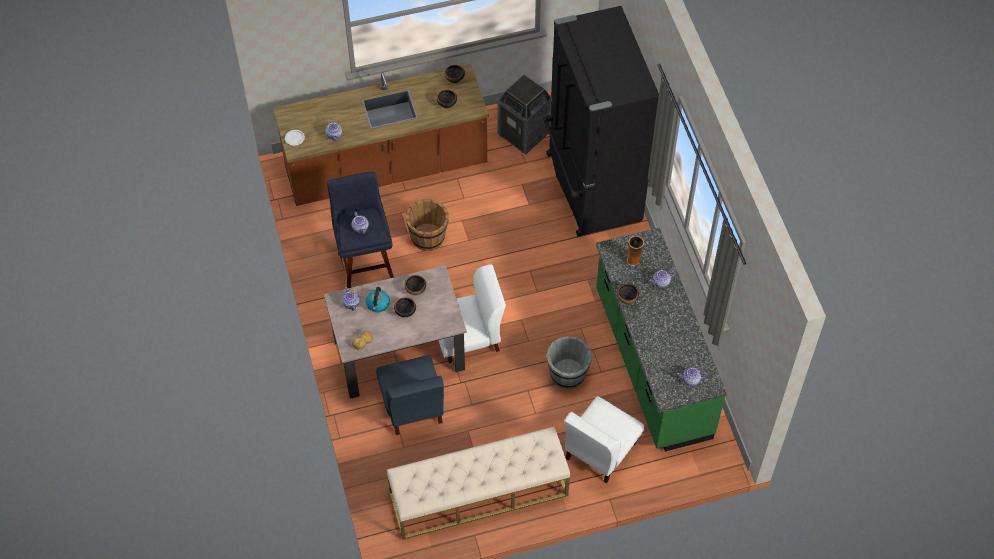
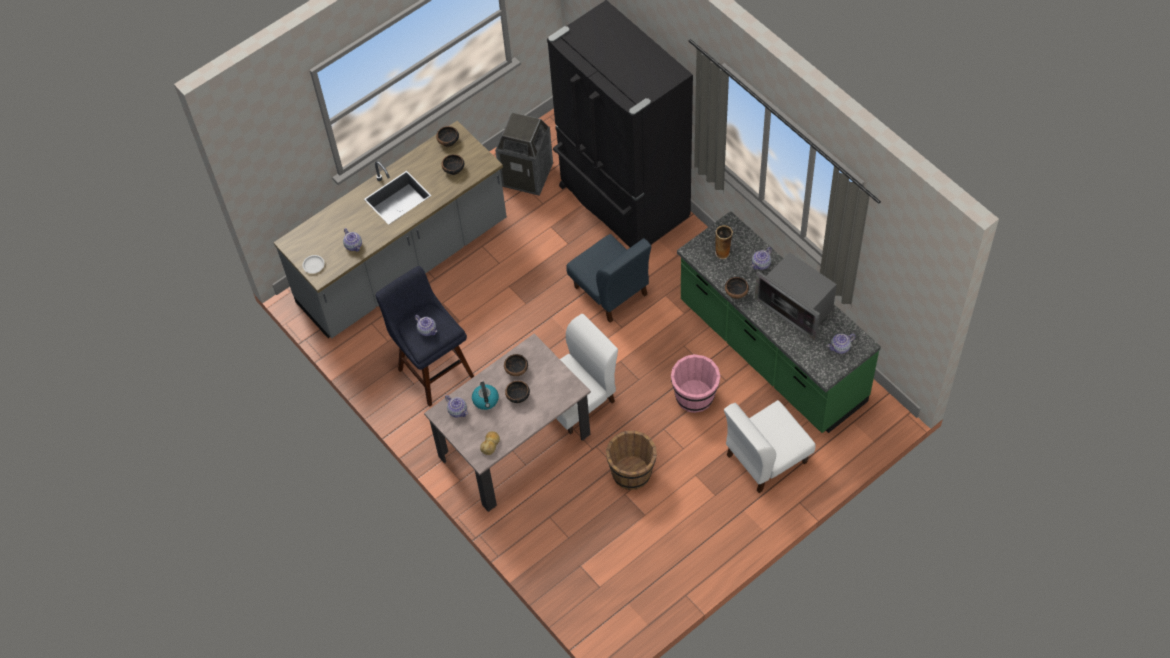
camera: 20 degrees left, 0 degrees up
(386, 168) = (403, 264): brown counter -> grey counter
(412, 406) = (556, 493): blue chair -> blue chair (610, 291)
(428, 237) = (483, 316): brown bucket -> brown bucket (632, 472)
(478, 494) = (668, 552): beige bench -> none
(567, 374) = (695, 397): grey bucket -> pink bucket
(600, 451) = (765, 458): white chair -> white chair turned 45 degrees clockwise
(672, 330) = (797, 307): none -> microwave

